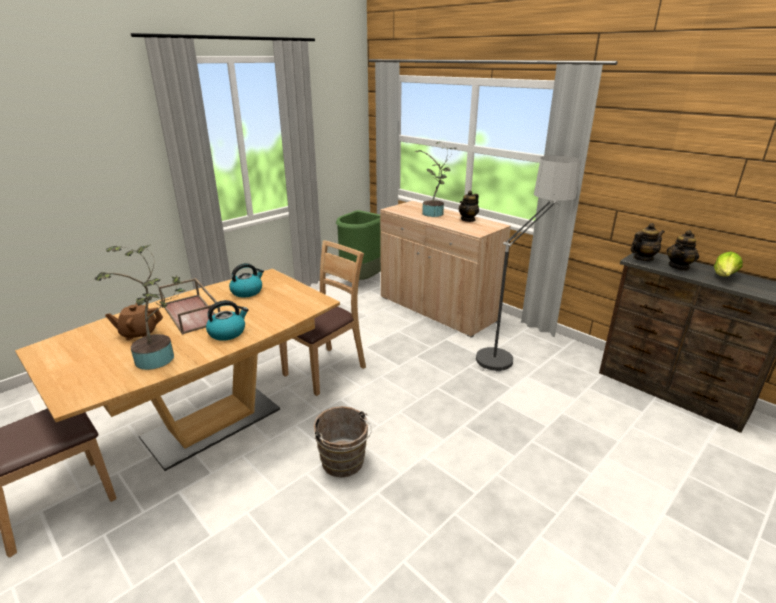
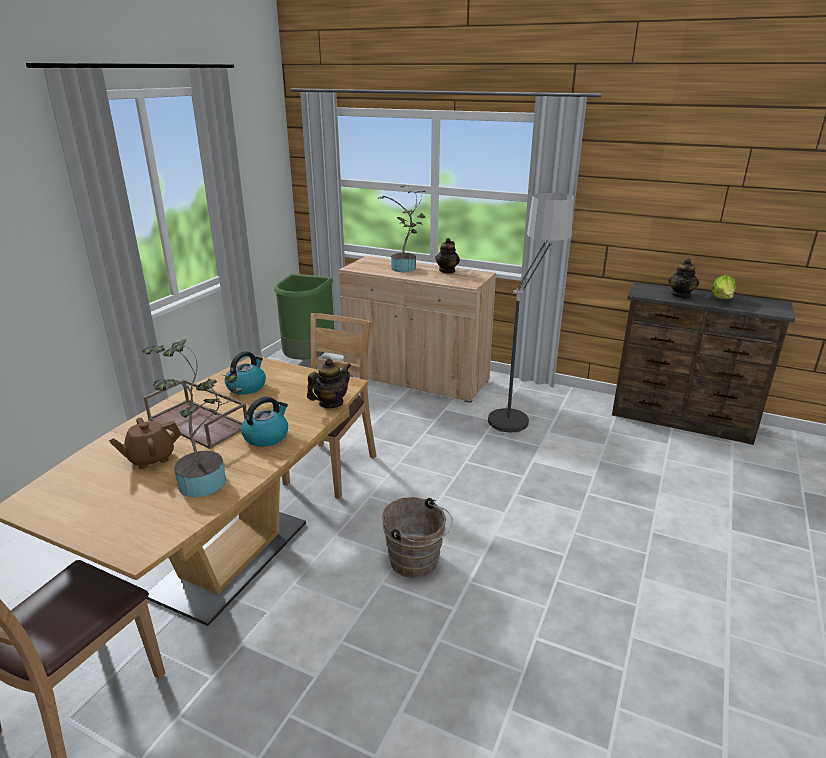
camera: 20 degrees left, 0 degrees up
(642, 258) = (645, 291): teapot -> teapot (330, 403)

